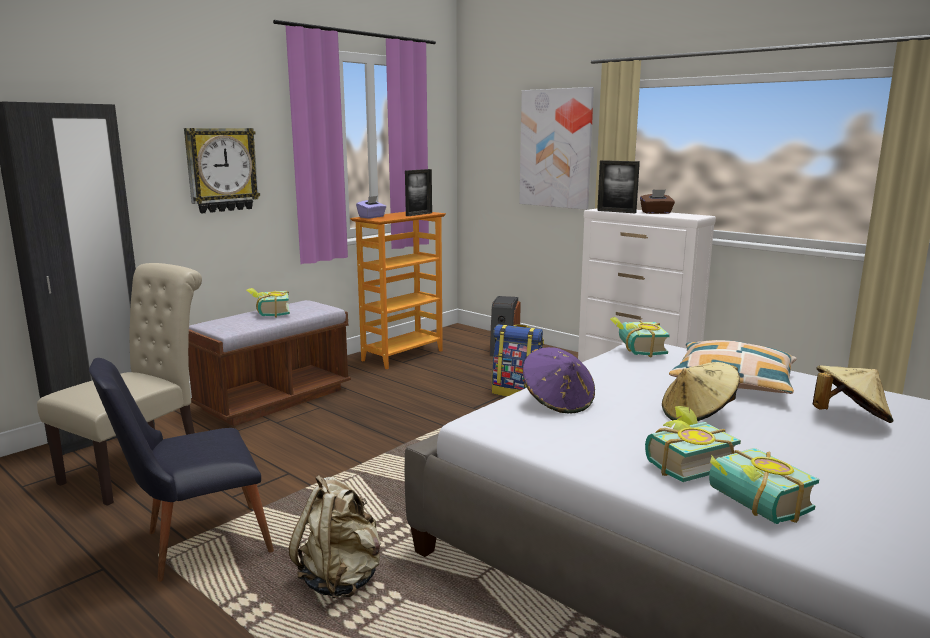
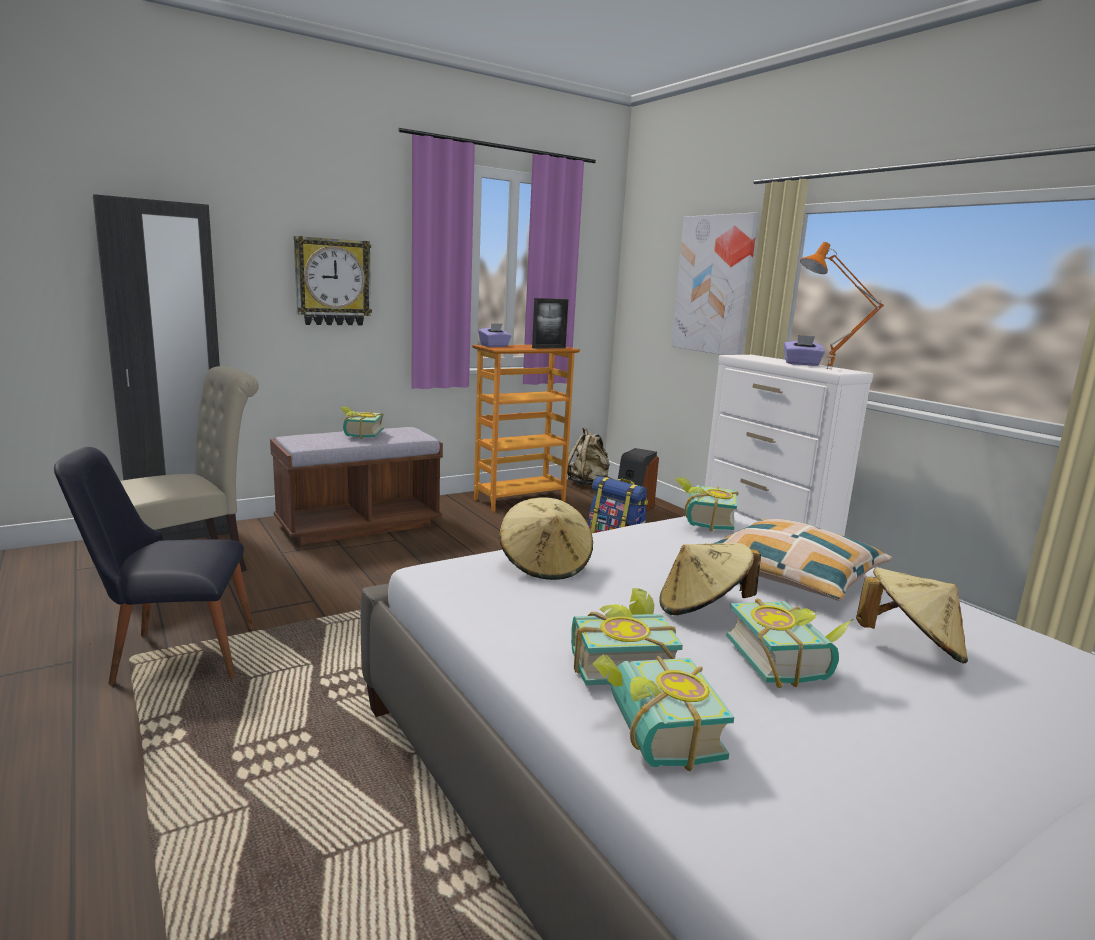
camera: 15 degrees right, 0 degrees up
(341, 579) = (275, 721): beige backpack -> beige backpack (588, 484)
(558, 402) = (545, 565): purple hat -> beige hat
(616, 211) = (754, 359): picture frame -> none
(656, 213) = (801, 364): brown tissue box -> purple tissue box
(682, 216) = (829, 369): none -> orange table lamp
(787, 442) = (787, 662): none -> book

